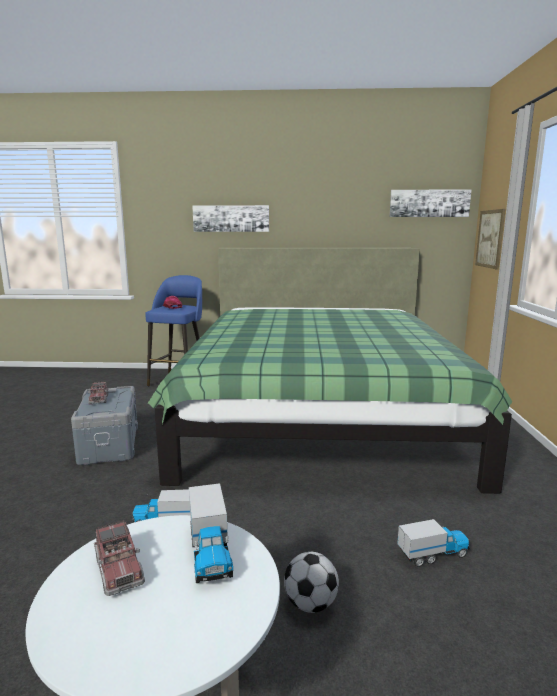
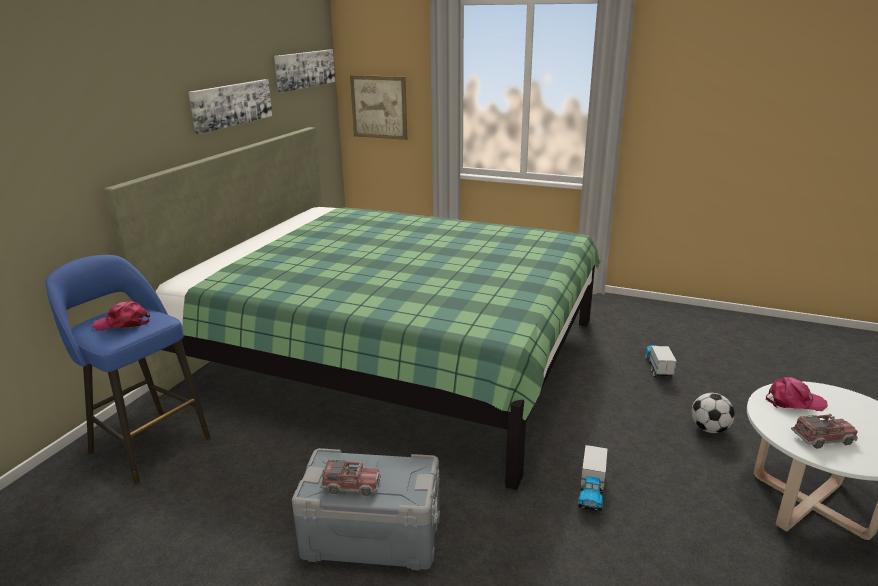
camera: 70 degrees left, 10 degrees up
(210, 552) = (794, 401): toy truck -> pink cap
(231, 218) = (103, 130): picture -> picture (231, 104)

